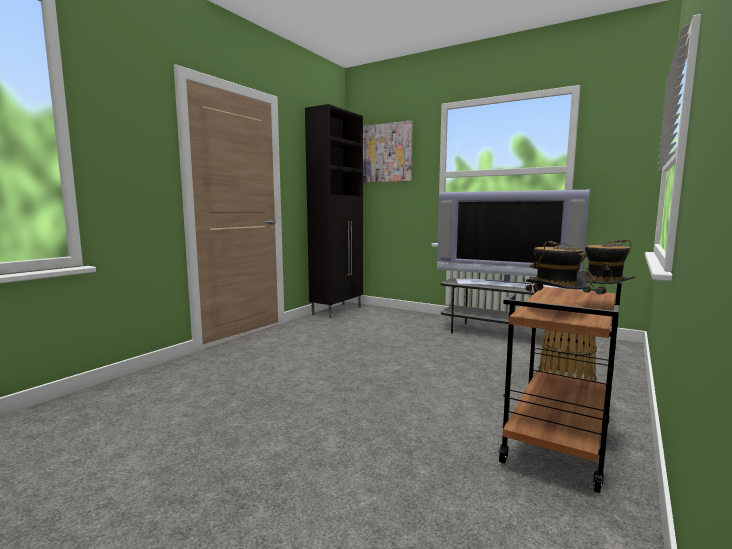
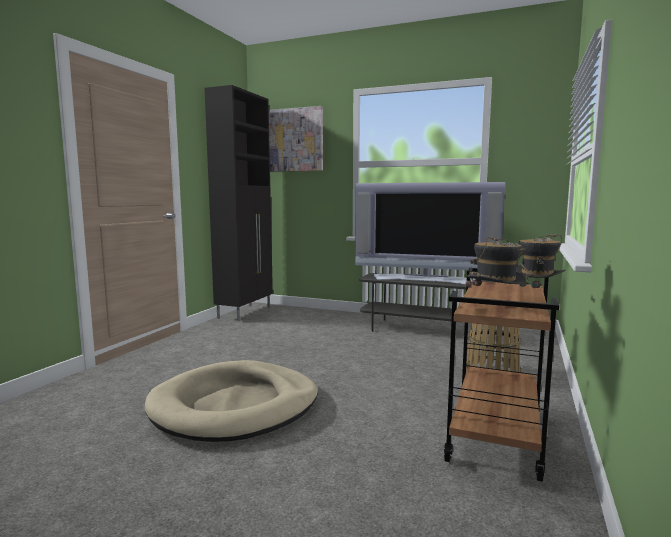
camera: 10 degrees left, 0 degrees up
(312, 393) = (235, 406): none -> beige dog bed

